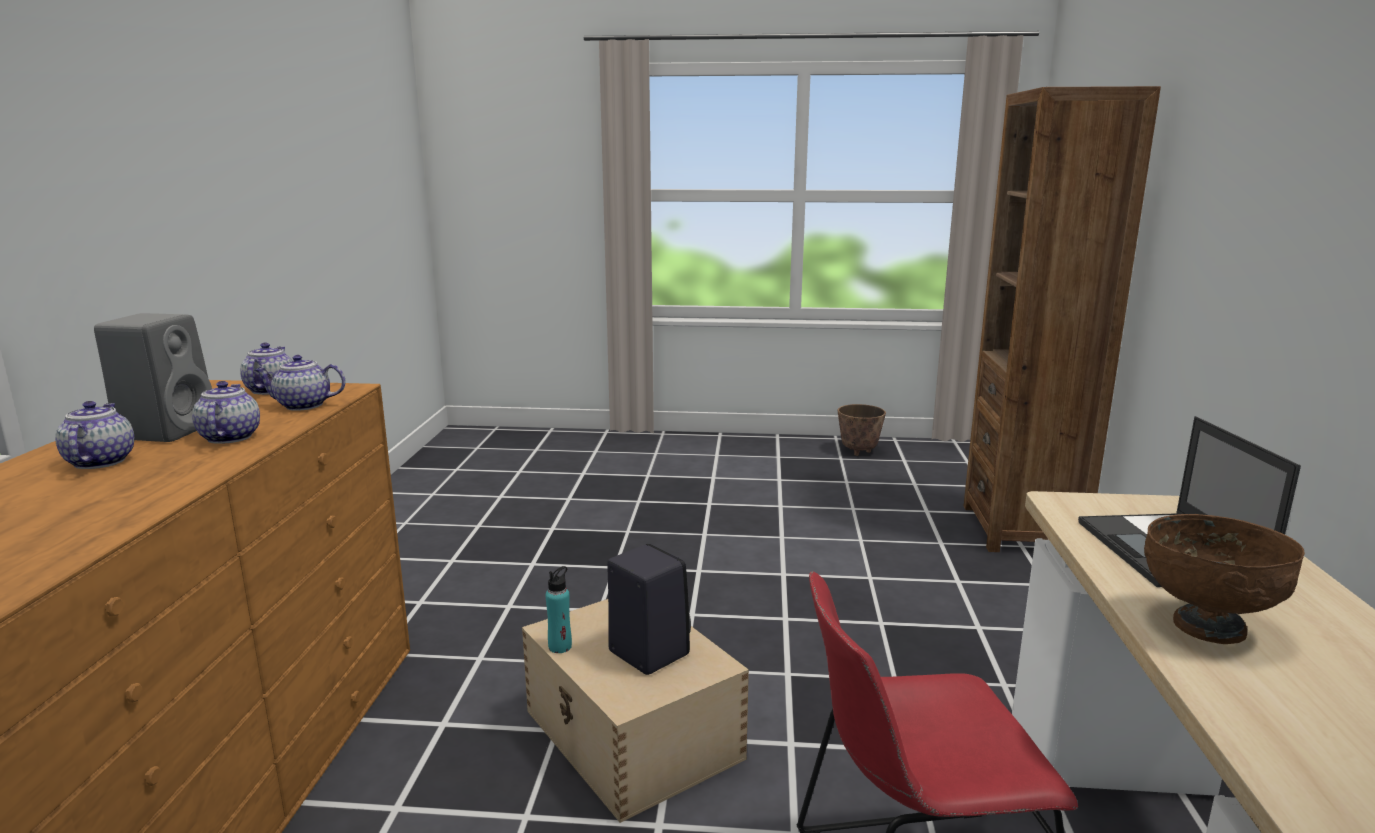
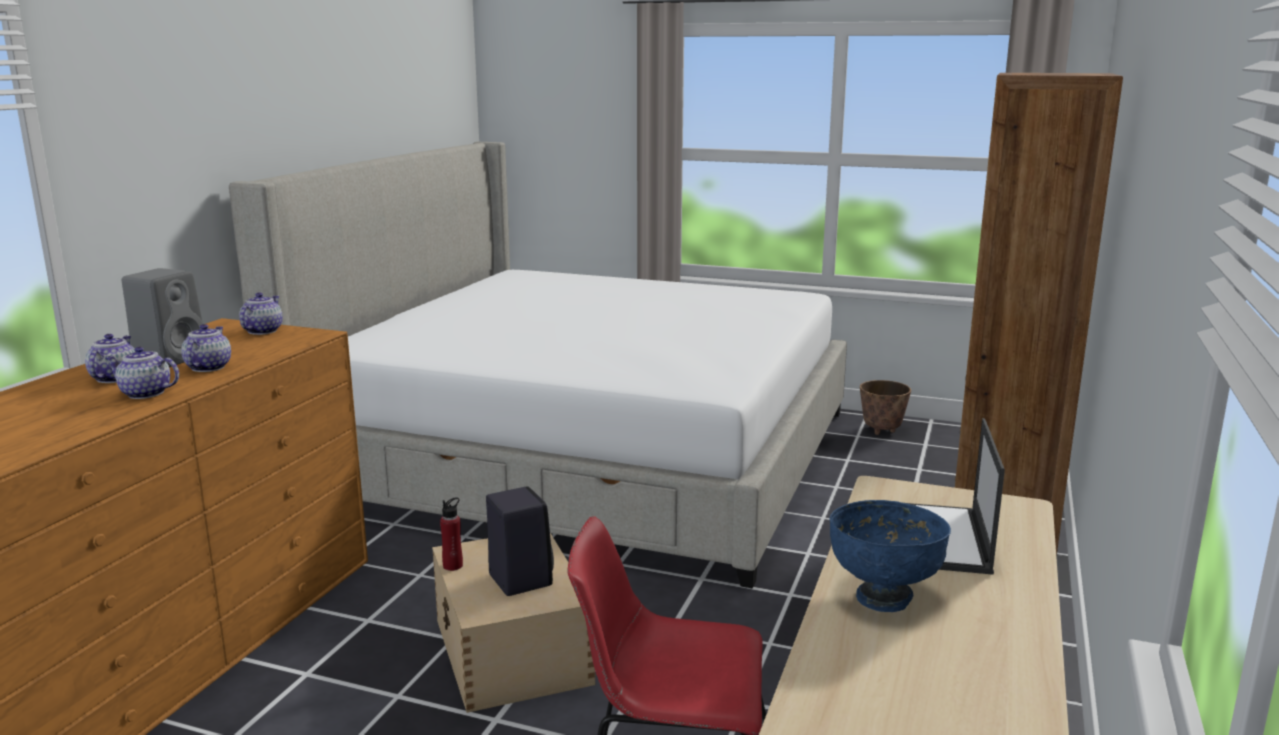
camera: 15 degrees right, 0 degrees up
(302, 405) = (275, 346): teapot -> teapot (144, 393)
(560, 646) = (453, 565): turquoise bottle -> red bottle
(595, 503) = (587, 455): none -> bed
(1207, 626) = (883, 597): brown bowl -> blue bowl

